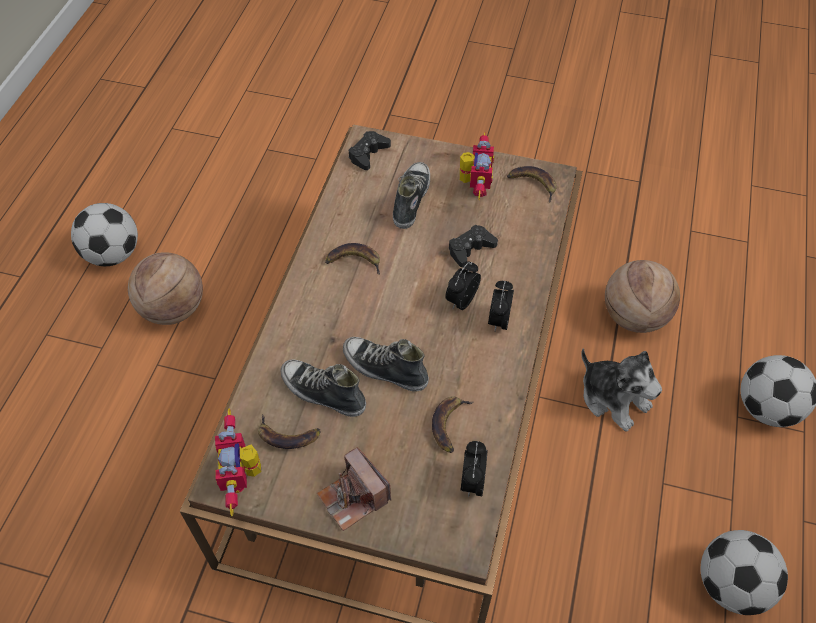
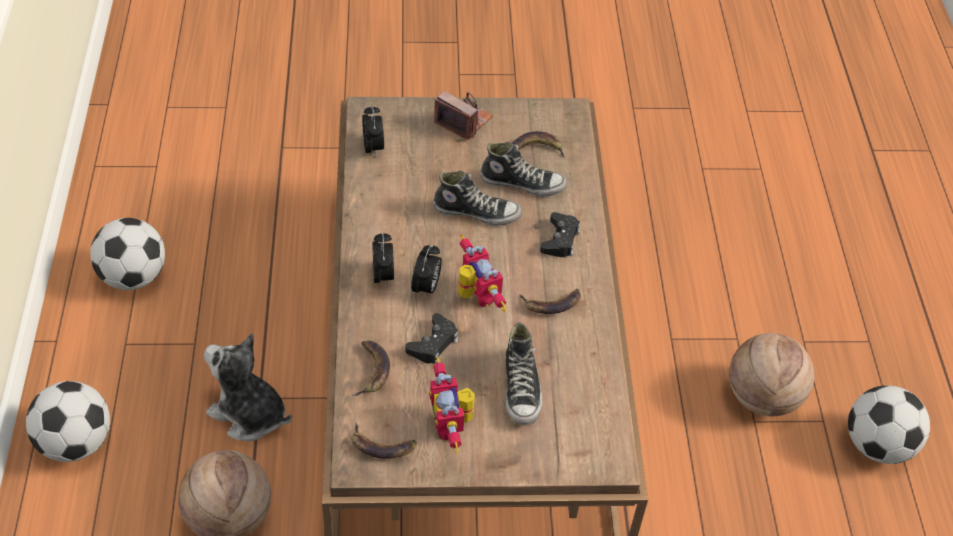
camera: 160 degrees right, 5 degrees down
(243, 476) = (555, 117): toy robot -> toy robot (475, 297)
(368, 154) = (598, 440): black game controller -> black game controller (560, 240)
(450, 425) = (404, 182): banana -> banana (371, 369)

